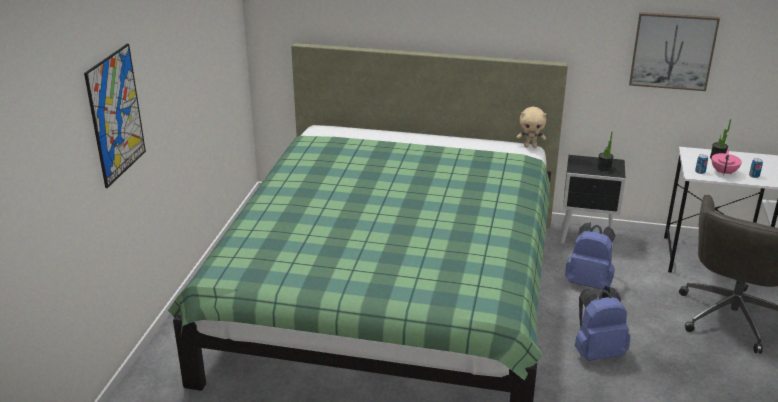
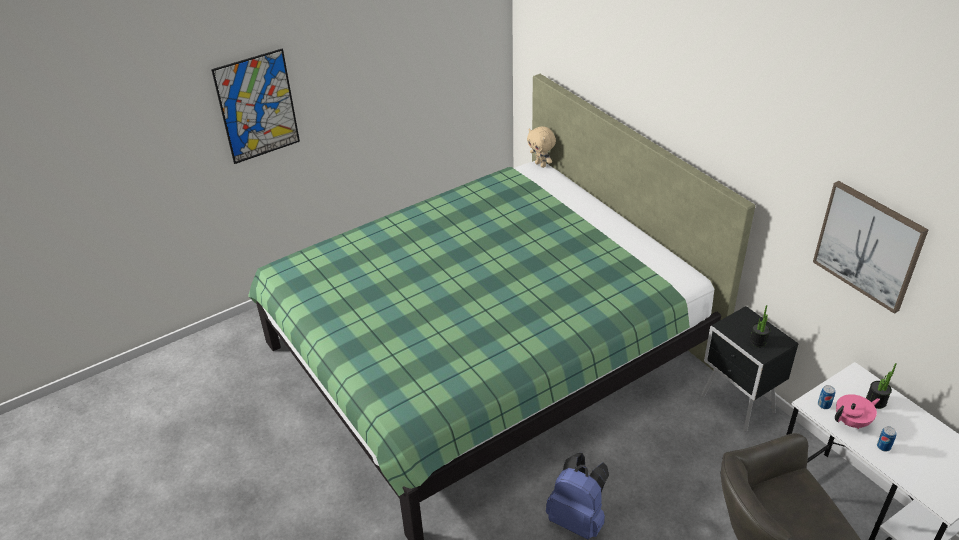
camera: 45 degrees right, 10 degrees up
(530, 146) = (696, 278): beige plush toy -> beige plush toy (541, 165)
(589, 282) = (670, 450): blue backpack -> none

